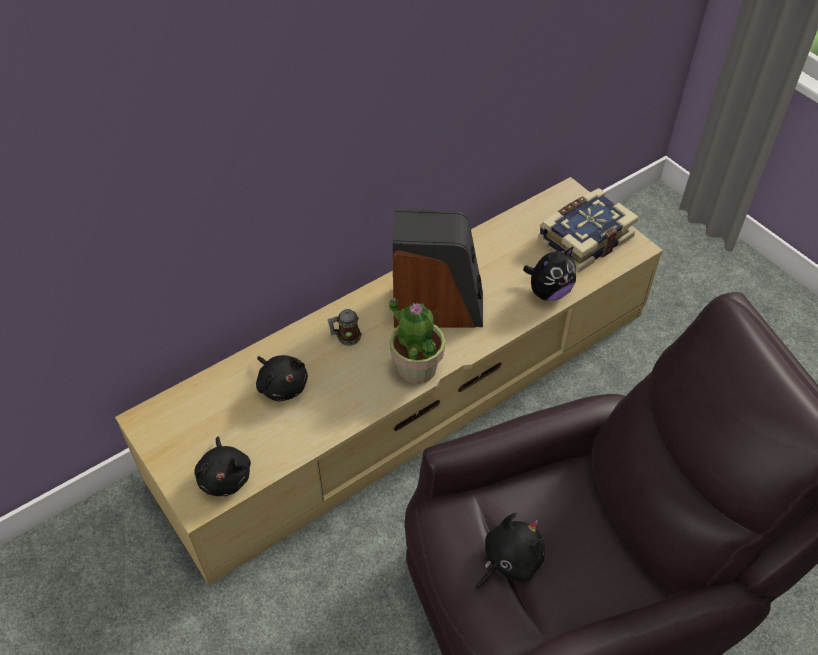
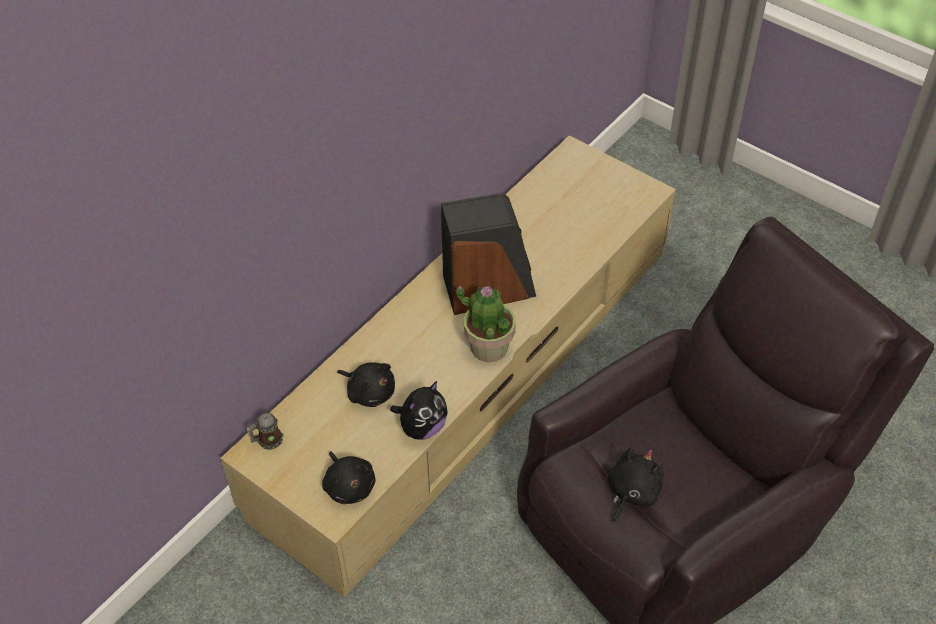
camera: 15 degrees left, 0 degrees up
(345, 337) = (412, 334): mug -> mug (267, 441)
(548, 292) = (585, 251): plush toy -> plush toy (422, 427)
(583, 239) = (601, 193): book -> none

